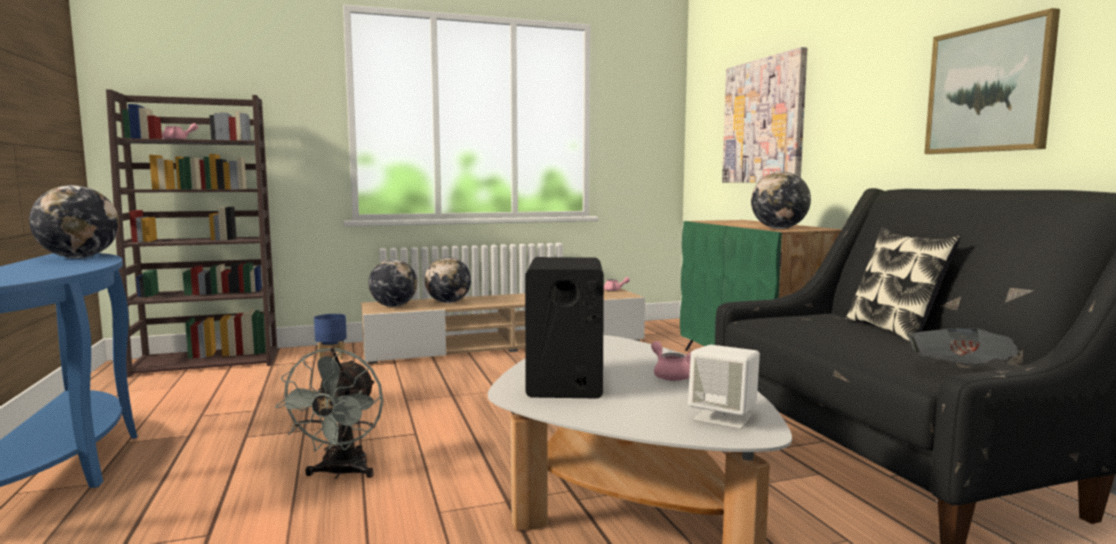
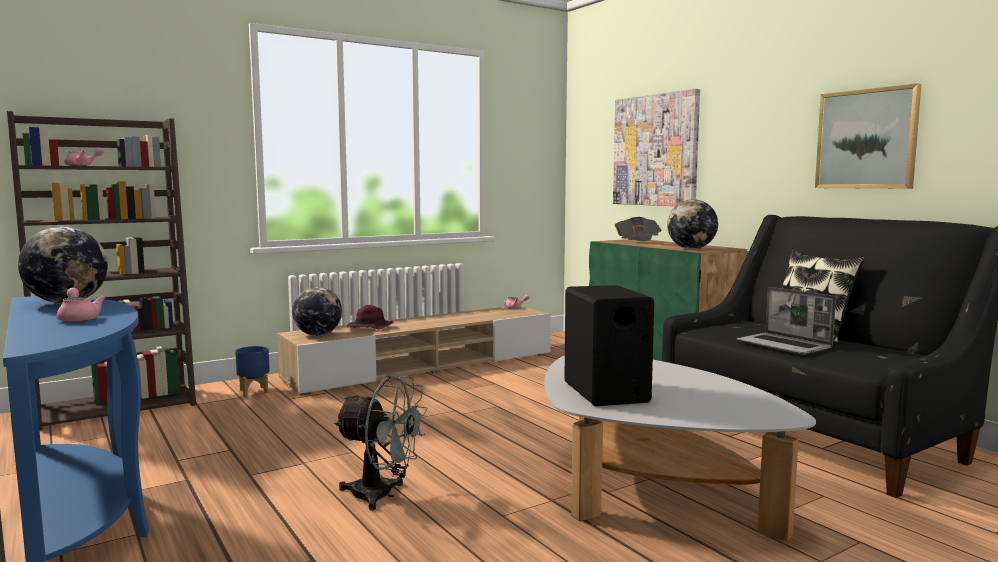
camera: 15 degrees left, 0 degrees up
(341, 473) = (382, 495): grey fan -> grey fan turned 60 degrees counterclockwise
(448, 302) = (369, 328): globe -> purple hat
(670, 375) = (679, 380): pink teapot -> pink teapot (79, 319)
(724, 417) = (754, 408): white speaker -> none
(841, 343) = (785, 345): none -> laptop
(959, 373) = (886, 362): newspaper -> newspaper (638, 242)

